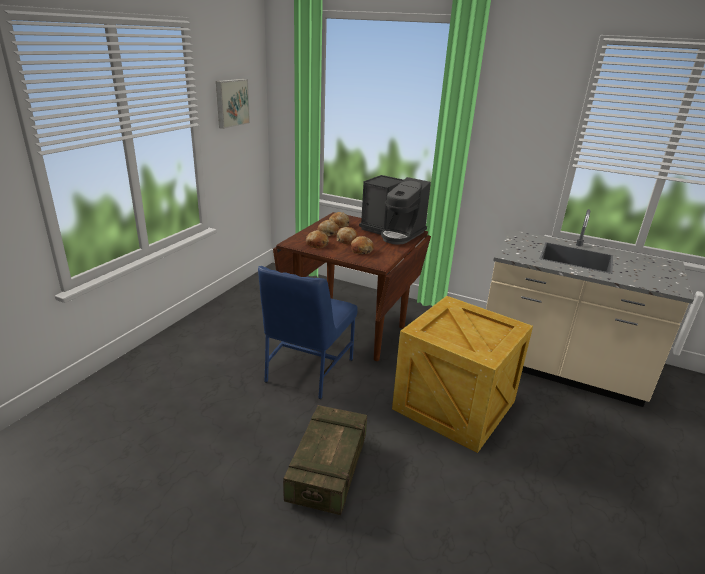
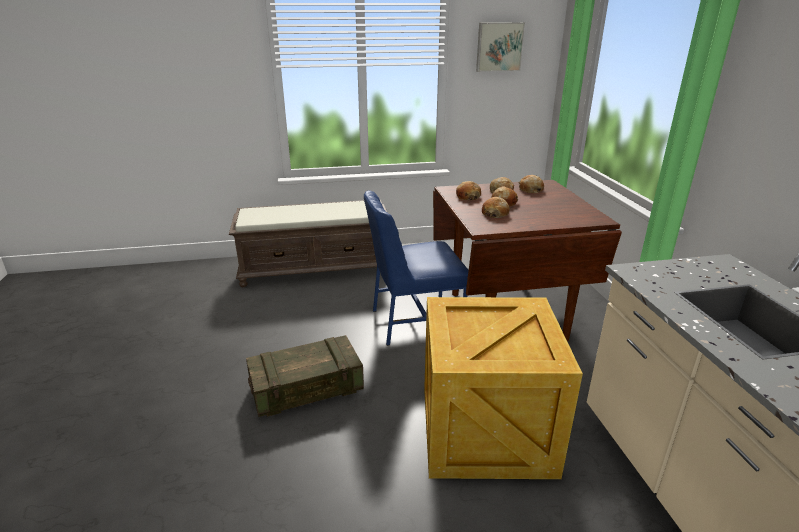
camera: 55 degrees right, 0 degrees up
(148, 379) = (316, 269): none -> brown bench
(393, 232) = (570, 212): coffee machine -> none

